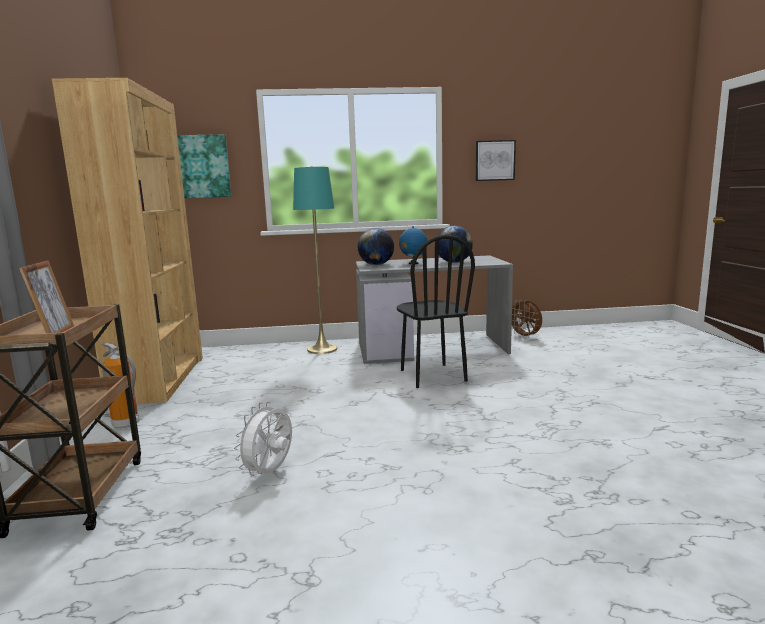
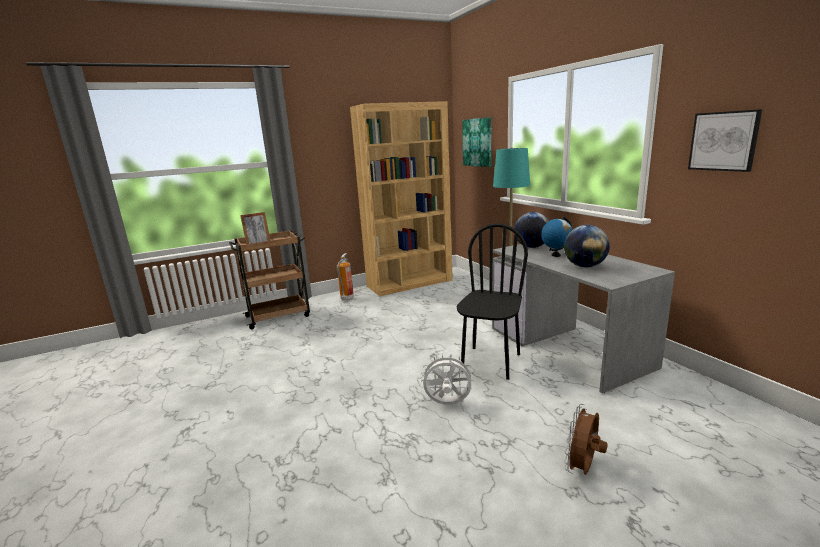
camera: 70 degrees right, 5 degrees up
(270, 472) = (303, 348): white fan -> white fan (447, 404)
(432, 375) = (490, 362): black chair -> black chair turned 150 degrees clockwise
(525, 337) = (692, 395): brown fan -> brown fan (582, 469)

